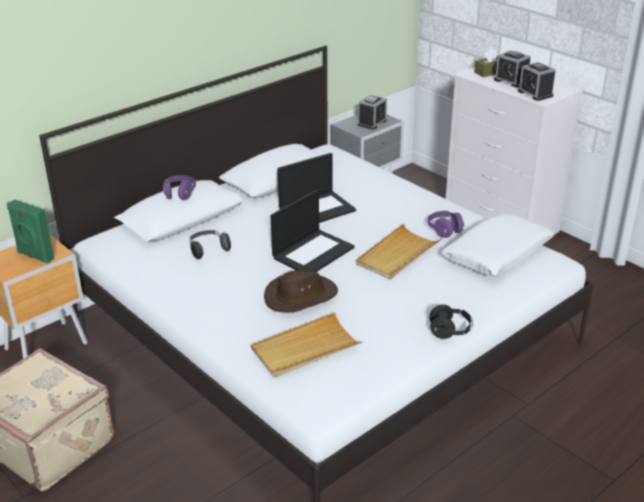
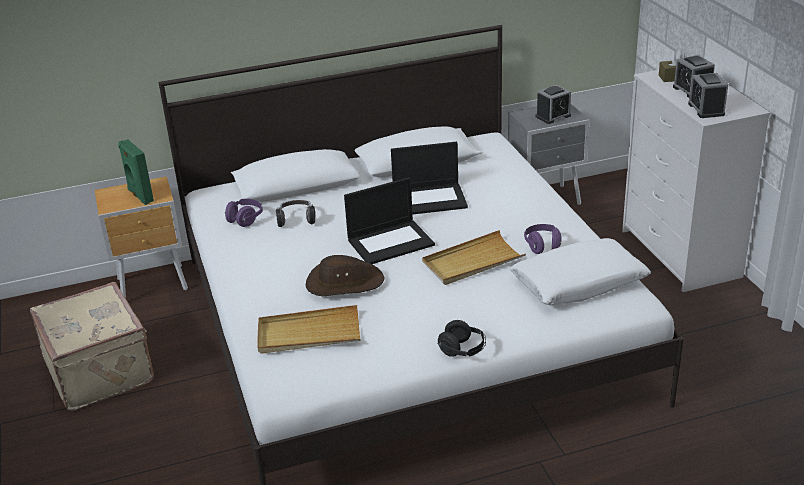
camera: 25 degrees right, 0 degrees up
(179, 194) = (293, 160): purple headphones -> purple headphones (245, 219)

